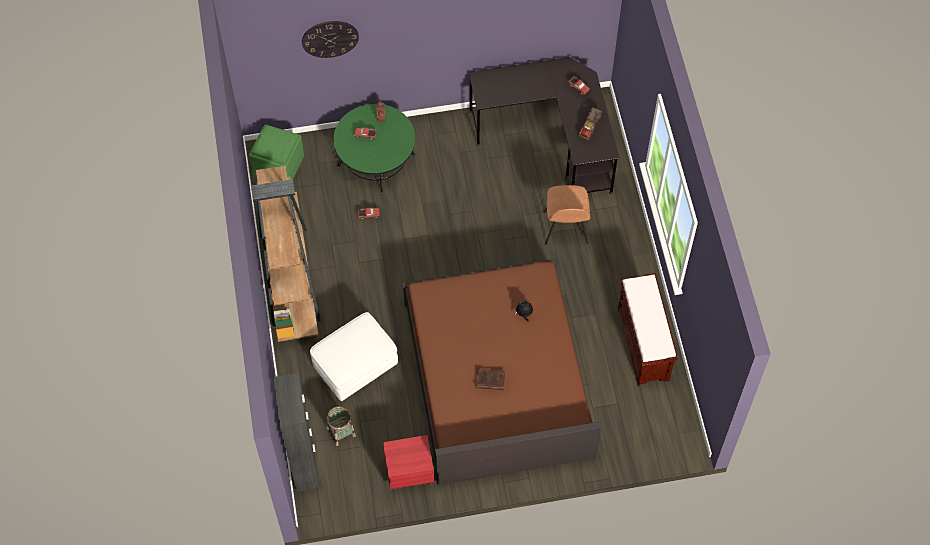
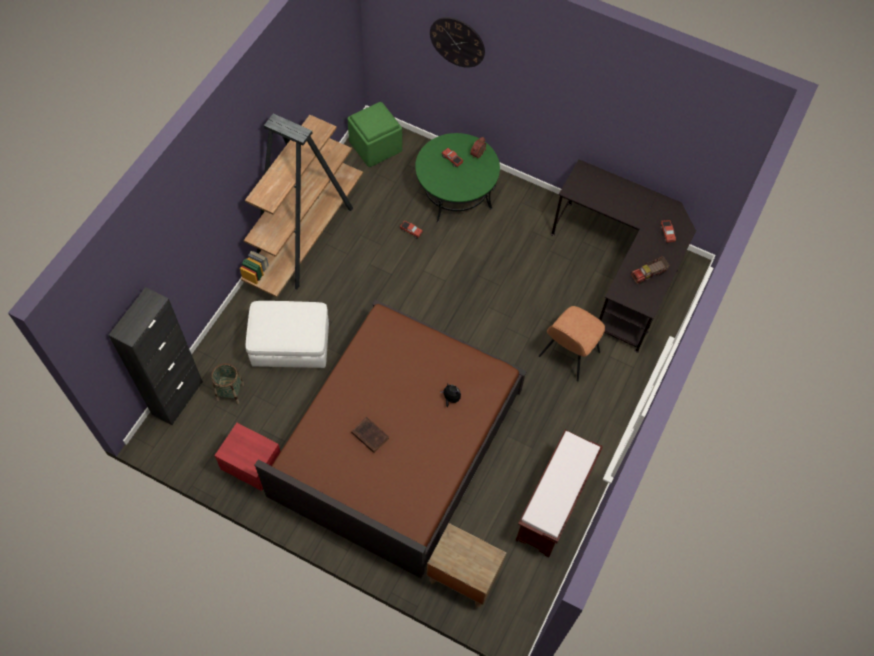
camera: 35 degrees right, 0 degrees up
(622, 435) = (463, 576): none -> brown nightstand

